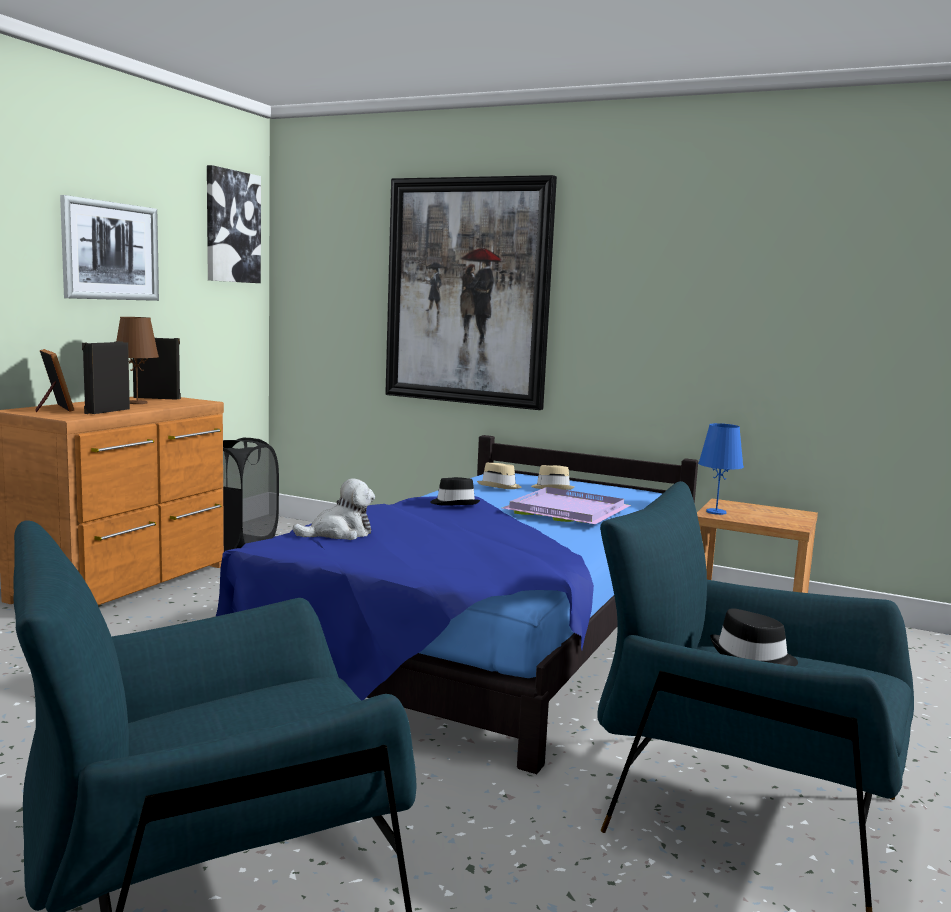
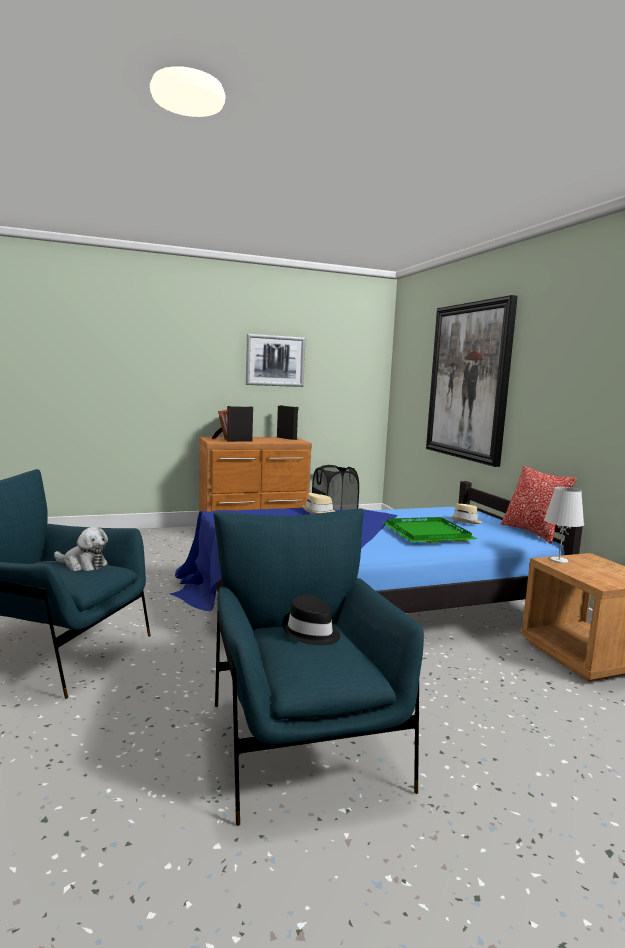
camera: 45 degrees right, 0 degrees up
(137, 403) = (268, 439): brown table lamp -> none
(232, 227) = (361, 345): picture -> none
(339, 533) = (259, 514): plush toy -> plush toy (83, 565)
(454, 503) = (369, 515): black hat -> none
(500, 486) = (433, 514): beige hat -> beige hat (319, 512)
(569, 511) = (429, 533): purple tray -> green tray
(630, 488) = (532, 532): none -> pillow
(716, 512) = (558, 560): blue table lamp -> white table lamp

